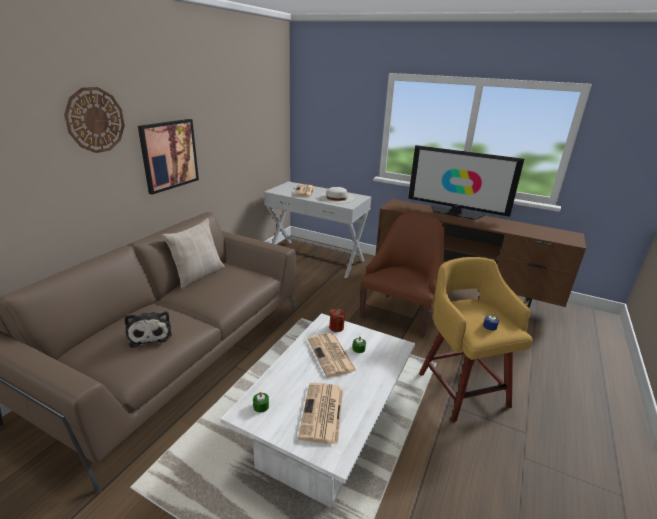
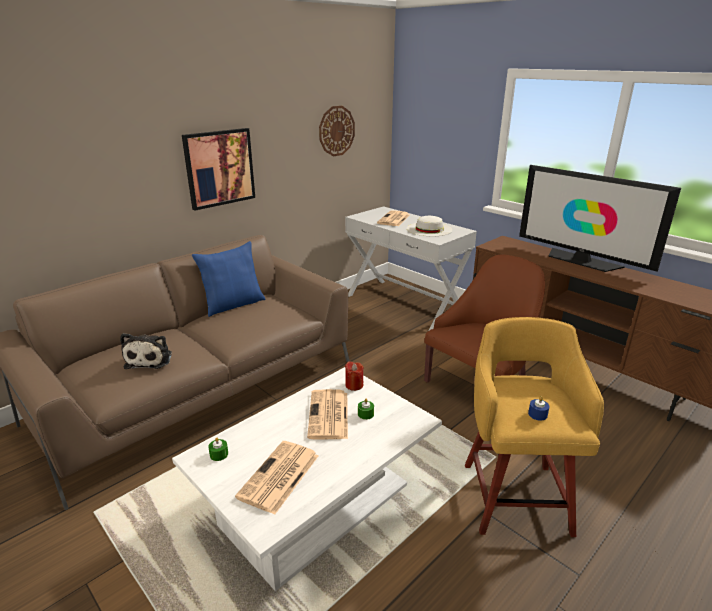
camera: 20 degrees right, 0 degrees up
(95, 120) = (132, 128): wall clock -> wall clock (336, 131)
(198, 275) = (233, 304): beige pillow -> blue pillow

